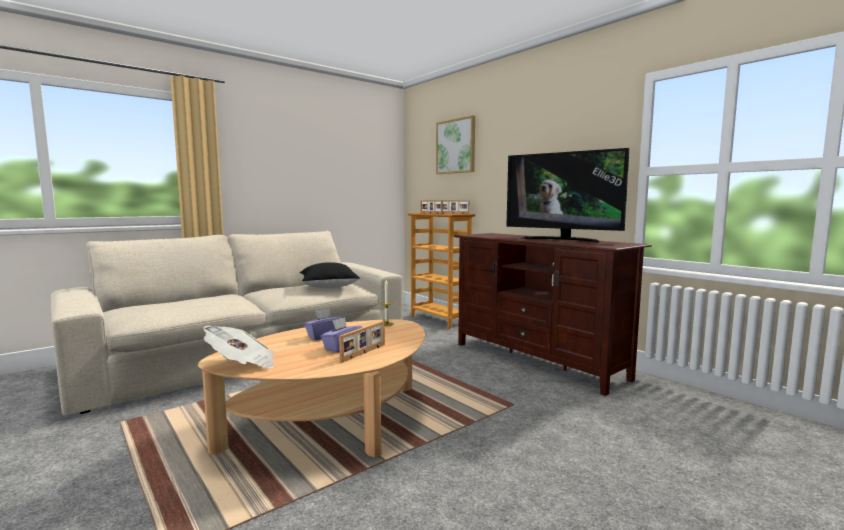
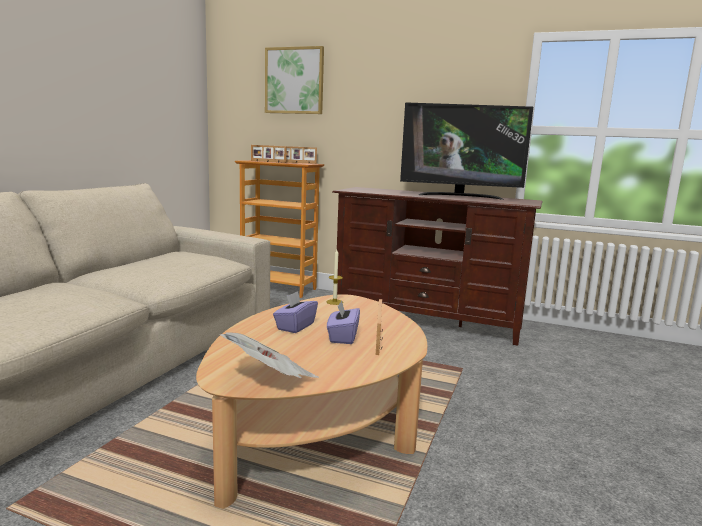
camera: 30 degrees left, 5 degrees up
(329, 287) = (190, 261): black pillow -> none

